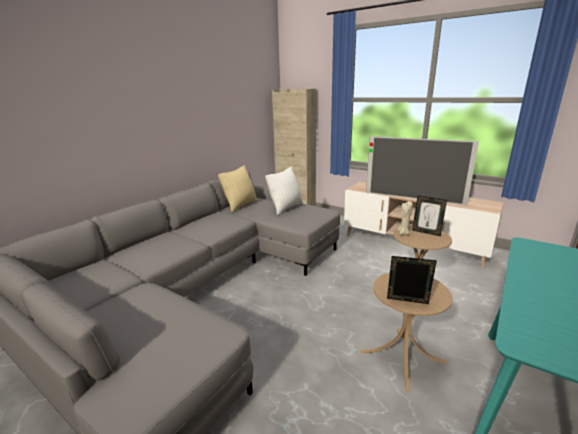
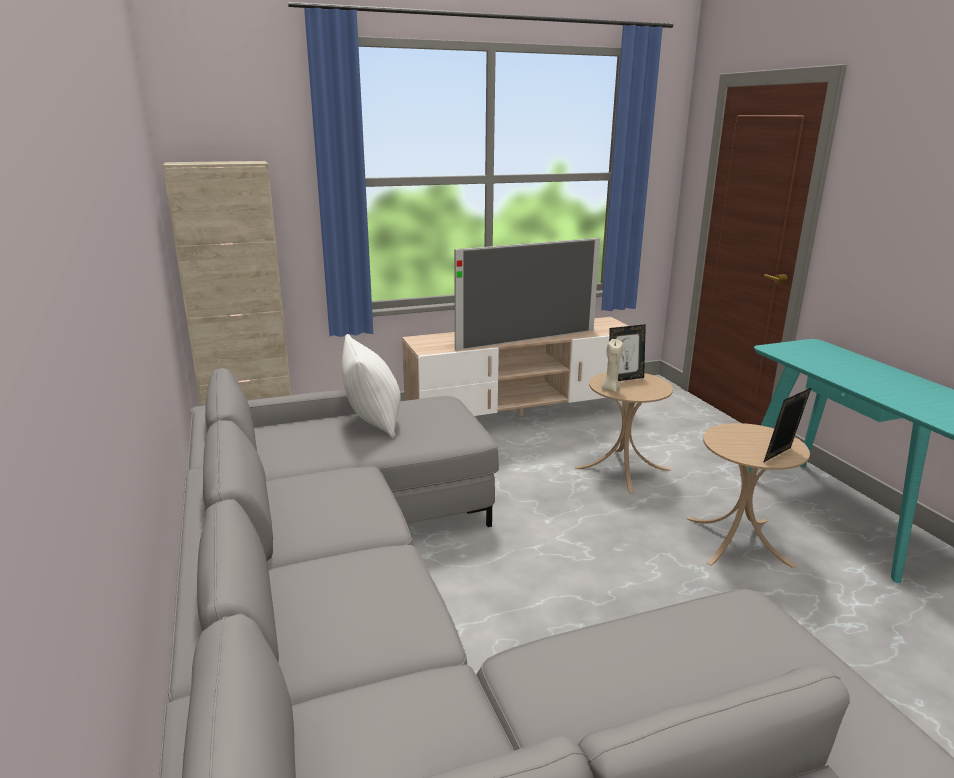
camera: 55 degrees left, 0 degrees up
(240, 205) = (275, 452): beige pillow -> none

